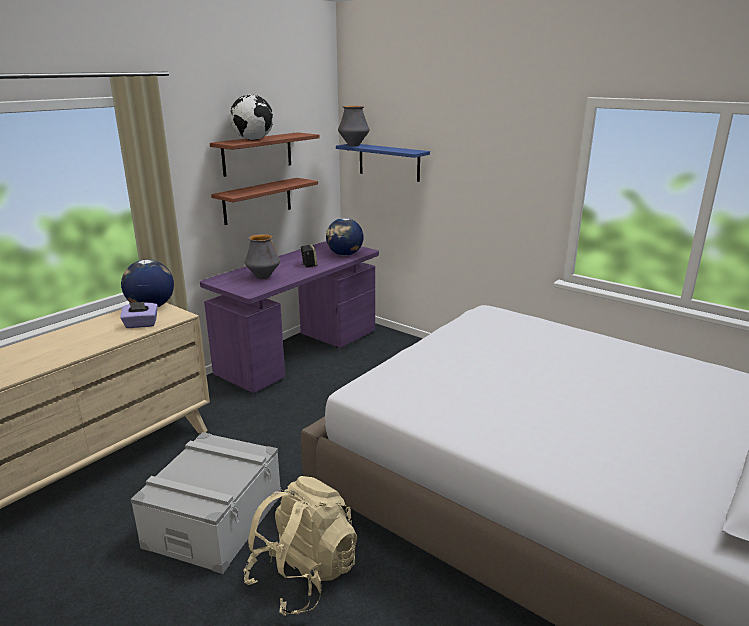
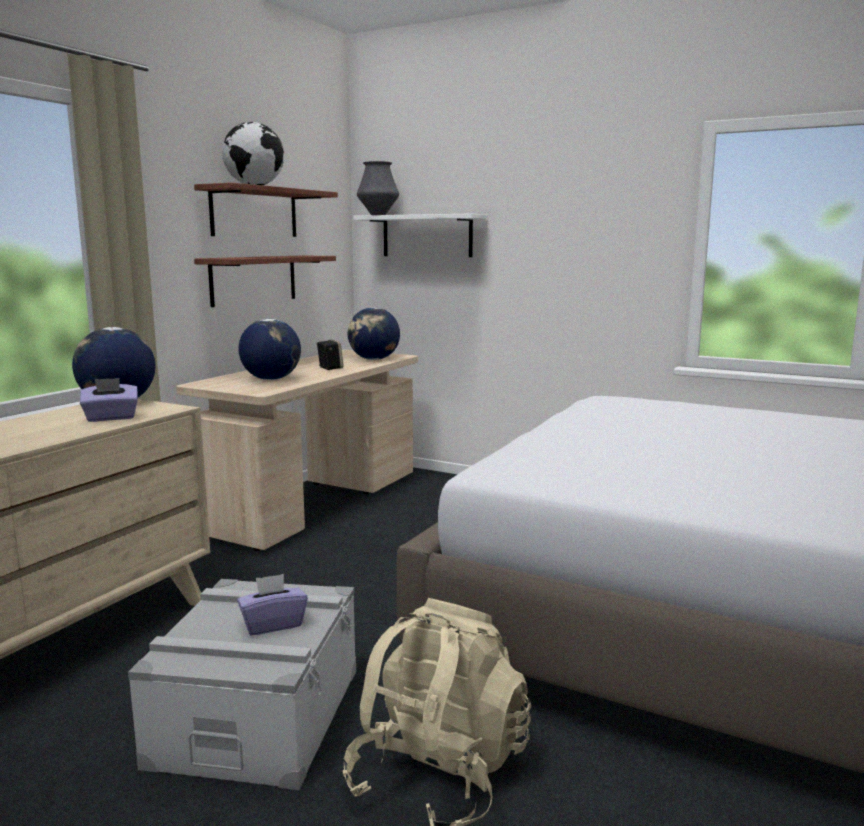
camera: 10 degrees left, 10 degrees down
(219, 473) = (273, 624): none -> purple tissue box
(263, 277) = (271, 379): vase -> globe
(300, 353) = (315, 503): purple desk -> beige desk
(389, 162) = (427, 236): blue shelf -> white shelf

